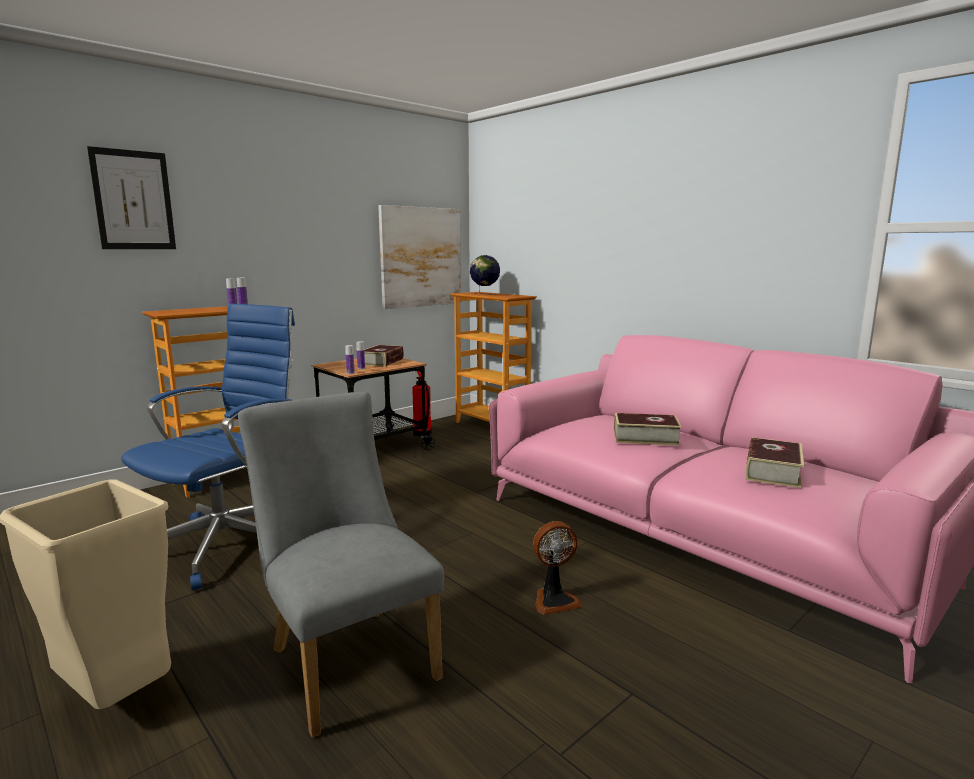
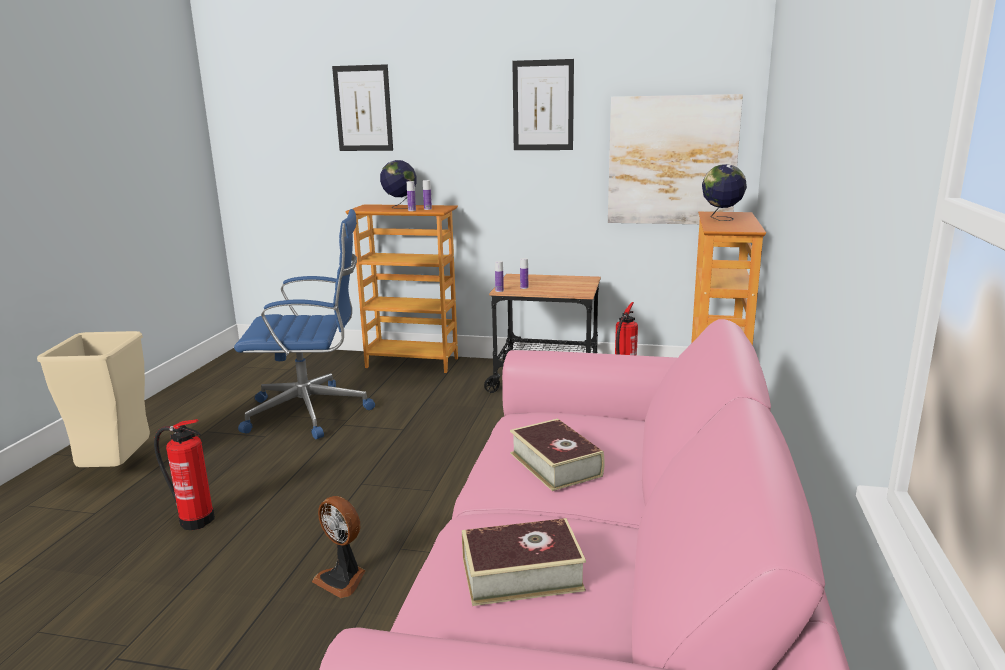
camera: 55 degrees right, 5 degrees up
(203, 309) = (400, 207): none -> globe
(326, 209) = (543, 105): none -> picture
(347, 658) = (194, 520): grey chair -> fire extinguisher
(382, 361) = (564, 284): book -> none

